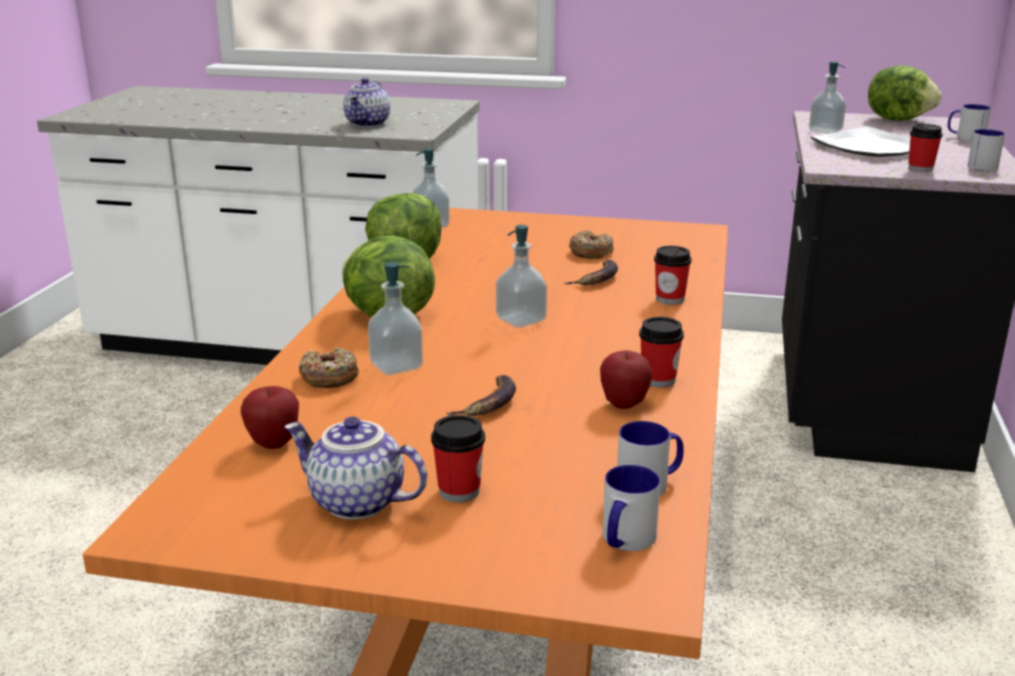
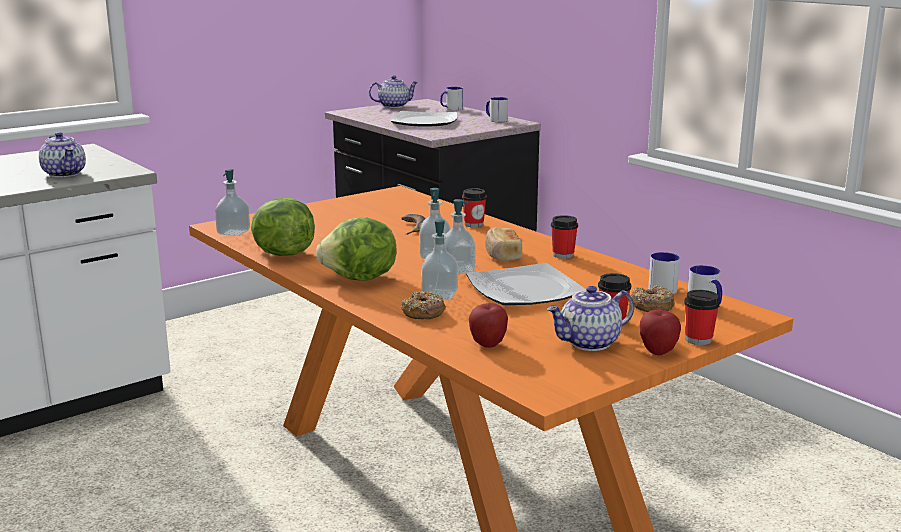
camera: 50 degrees left, 5 degrees down
(488, 403) = (526, 290): banana -> plate
(591, 252) = (373, 217): donut -> donut (652, 306)
(591, 349) = (502, 255): none -> bread
(624, 405) = (577, 268): apple -> apple (658, 352)
(825, 131) = (377, 118): soap dispenser -> soap dispenser (458, 270)
(898, 119) = (394, 106): lettuce -> teapot
(920, 169) = (476, 127): cup -> cup (698, 339)

